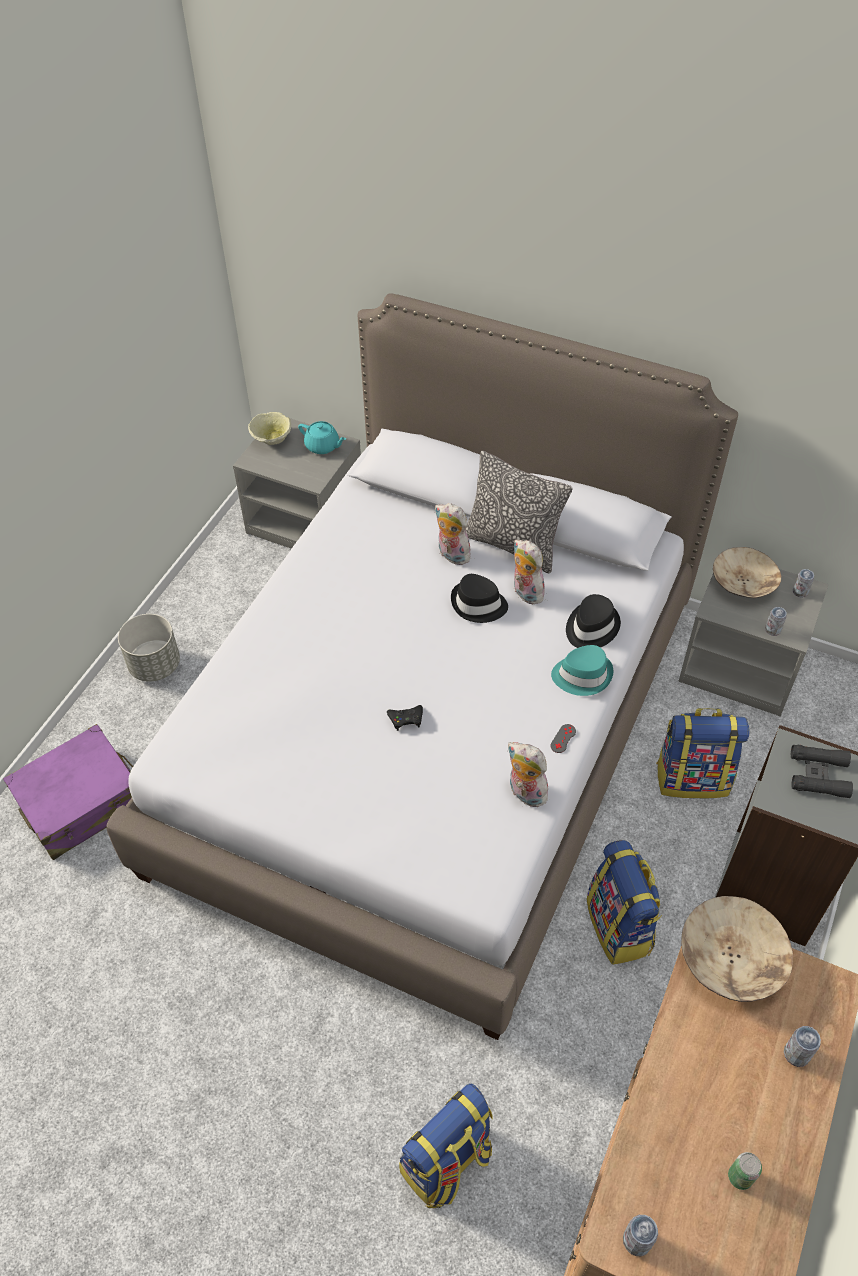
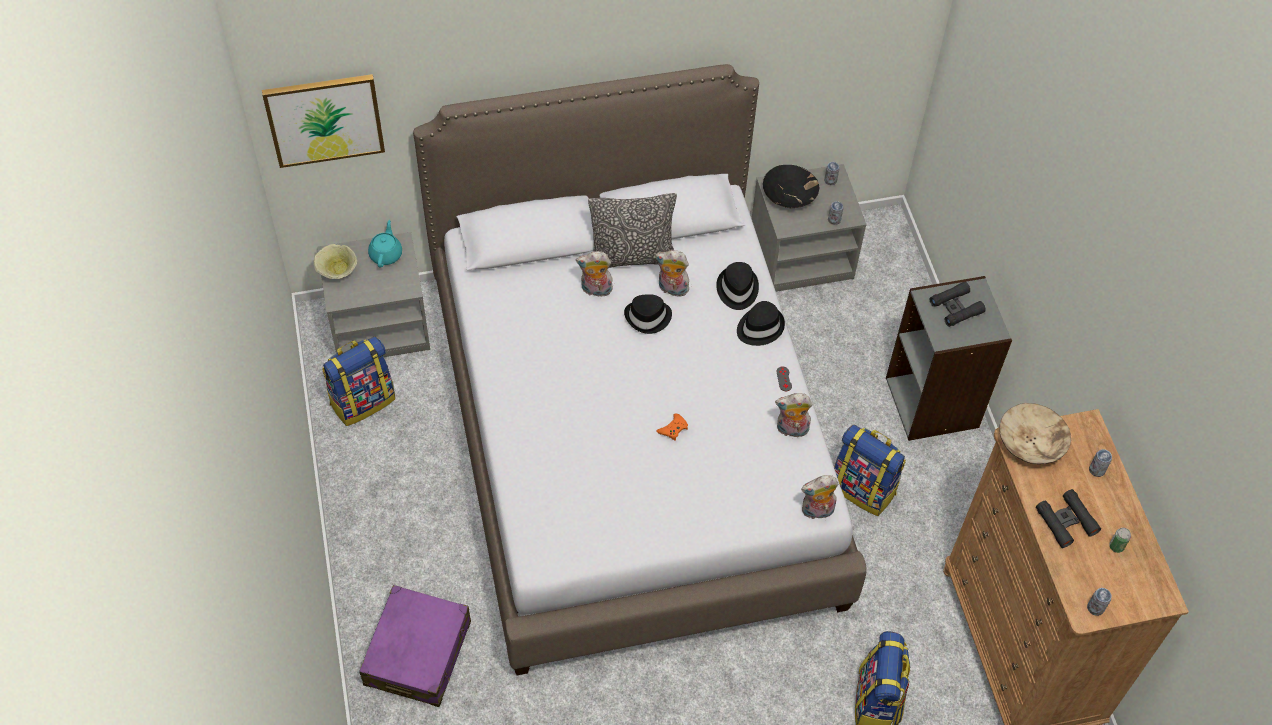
camera: 40 degrees left, 5 degrees up
(155, 665) = (370, 517): grey planter -> none
(288, 264) = (324, 119): none -> picture
(322, 446) = (386, 254): turquoise teapot -> turquoise teapot turned 75 degrees counterclockwise
(406, 719) = (673, 429): black game controller -> orange game controller
(477, 893) = (817, 511): none -> plush toy
(582, 675) = (759, 327): turquoise hat -> black hat
(693, 778) = (831, 358): backpack -> backpack (362, 400)
(694, 1091) = (1066, 521): none -> black binoculars
(743, 583) = (789, 195): beige bowl -> black bowl

